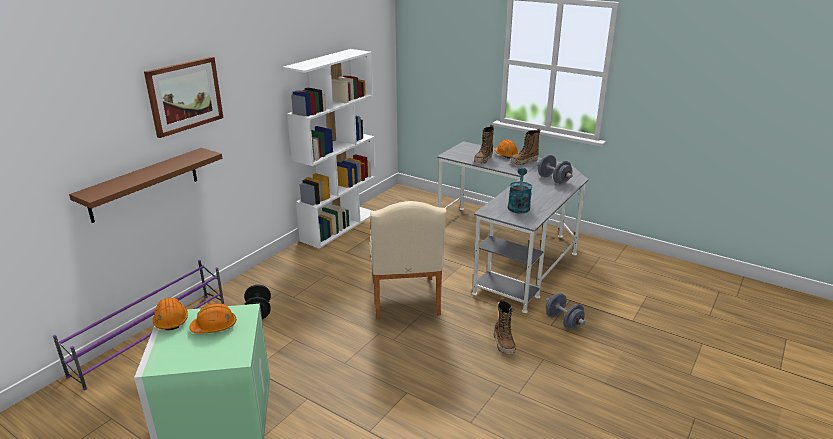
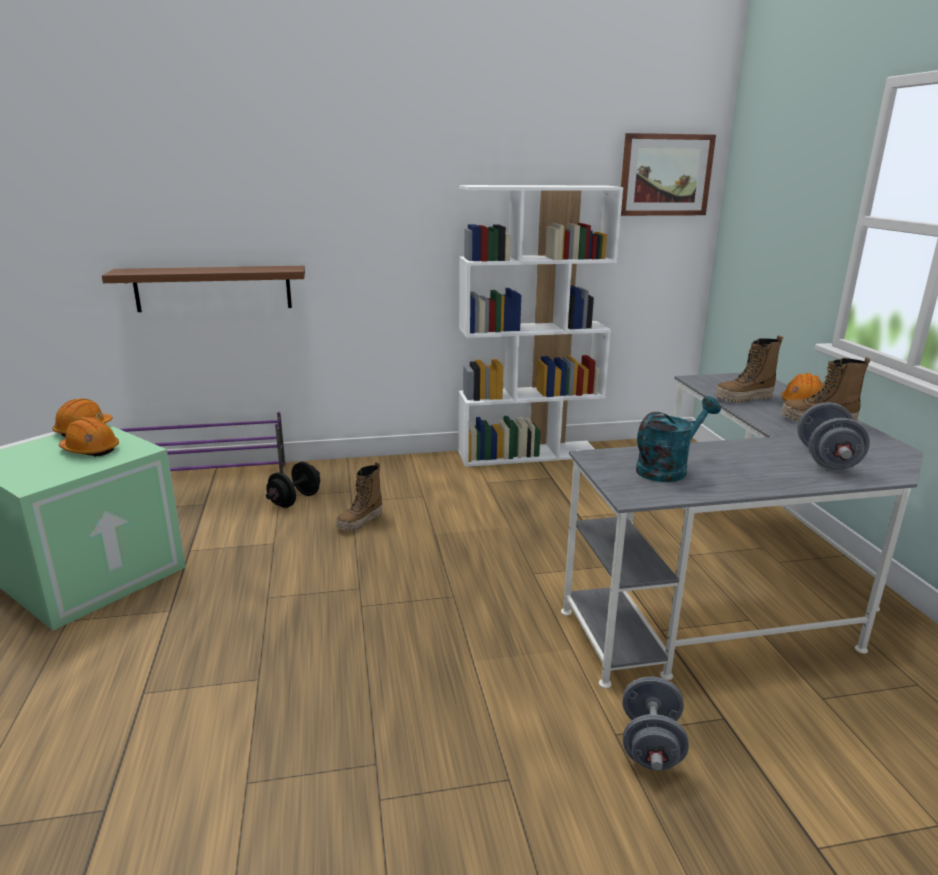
camera: 45 degrees right, 5 degrees down
(184, 96) = (287, 190): picture -> picture (665, 175)
(405, 301) = (456, 570): beige chair -> none
(504, 343) = (487, 709): boot -> boot (360, 522)

